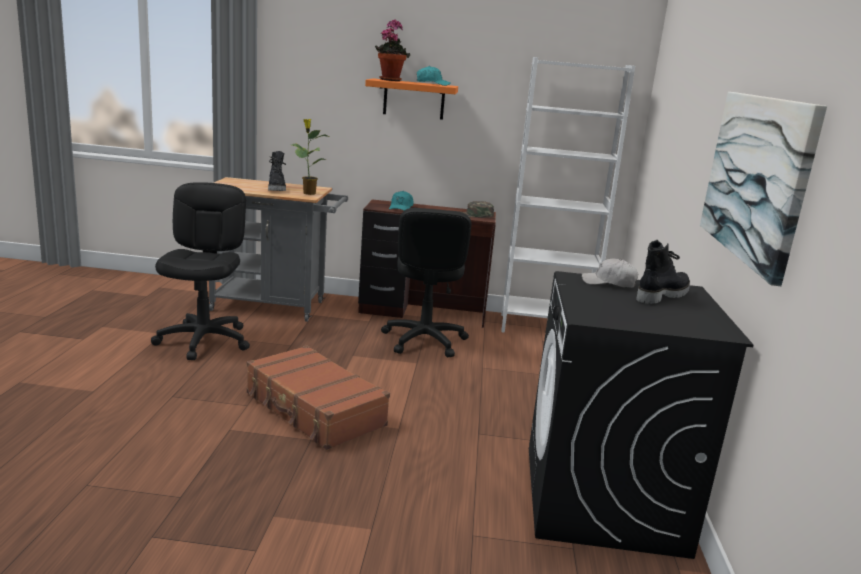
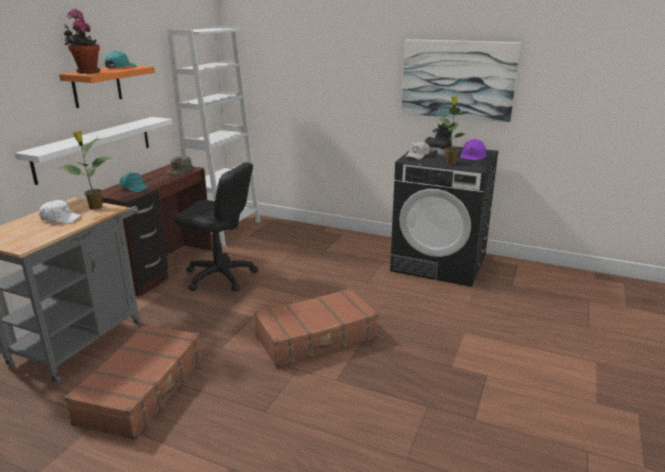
camera: 70 degrees left, 5 degrees up
(204, 341) = (144, 389): black office chair -> brown suitcase
(277, 189) = (61, 218): black boot -> white cap
(394, 158) = (95, 148): none -> white shelf
(597, 302) = (450, 162): none -> potted plant
(669, 320) = (473, 156): none -> purple hard hat

